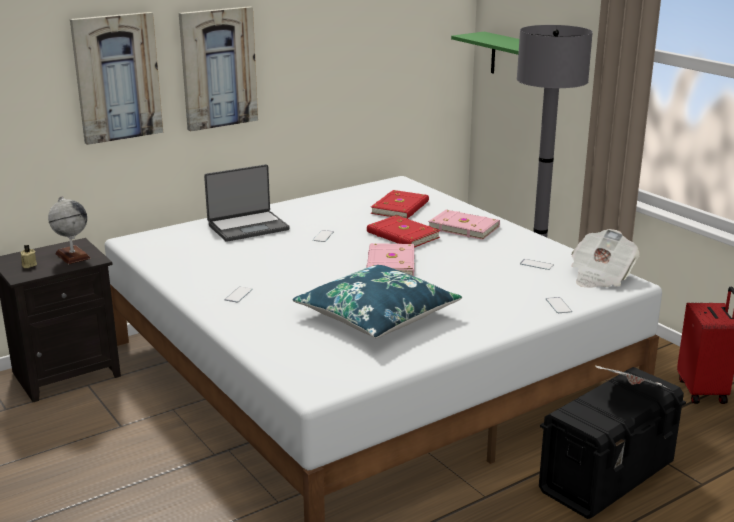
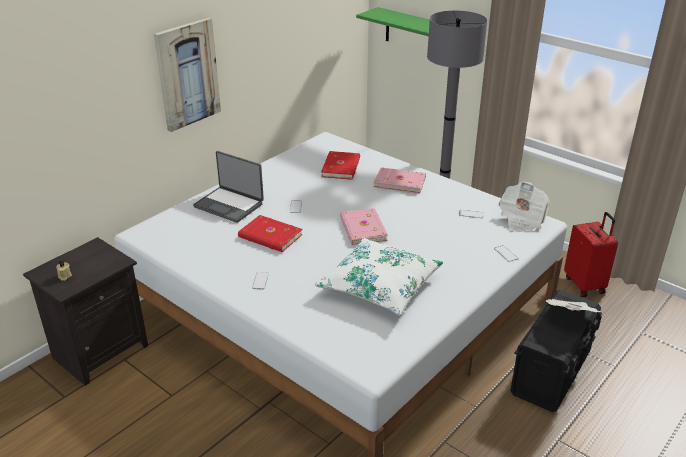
camera: 15 degrees left, 10 degrees up
(72, 256) = (98, 260): globe -> none
(117, 77) = (109, 99): picture -> none
(248, 227) = (229, 205): laptop -> laptop turned 75 degrees clockwise
(377, 316) = (379, 285): blue pillow -> white pillow
(402, 235) = (357, 197): red book -> red book (270, 237)

